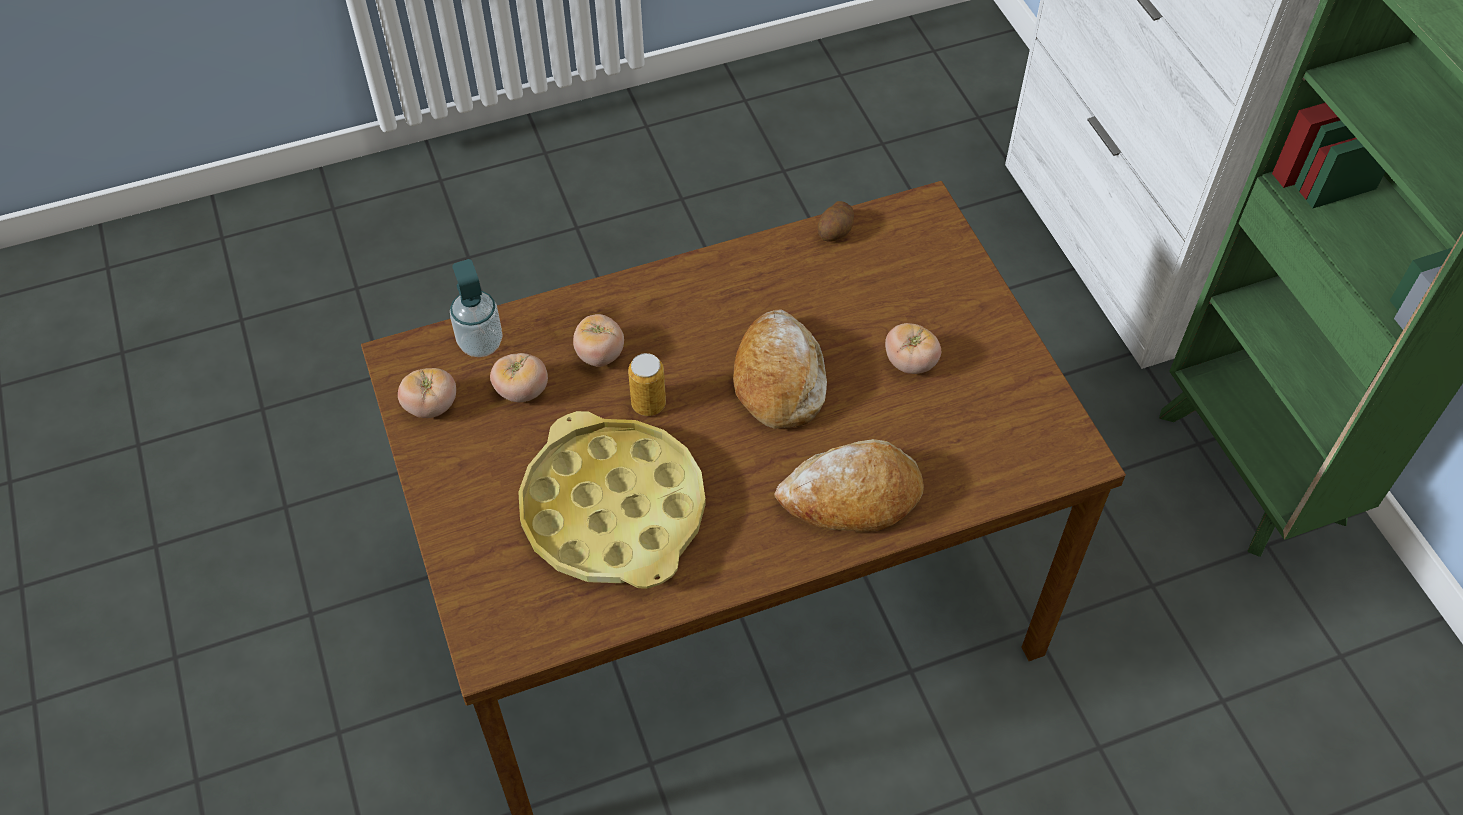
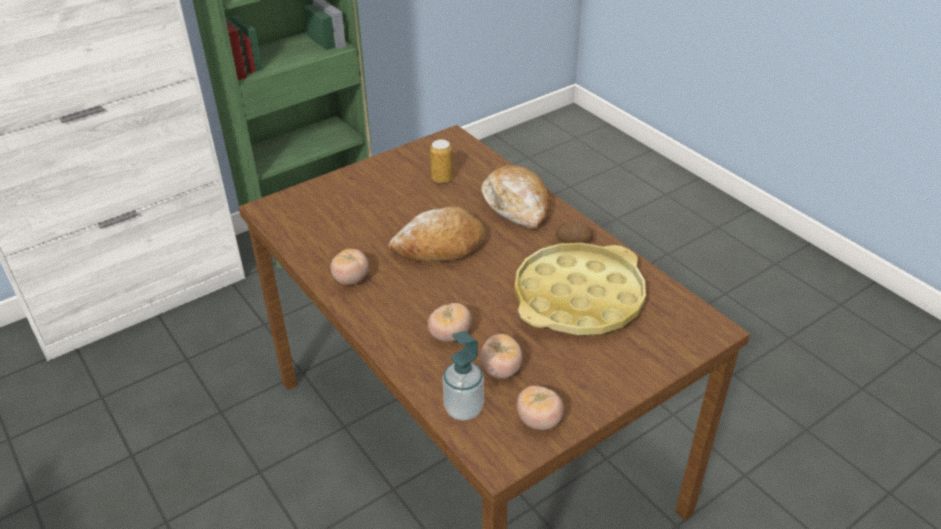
camera: 105 degrees left, 15 degrees down
(648, 404) = (485, 301): can -> can (442, 178)
(835, 231) = (297, 243): potato -> potato (574, 241)
(910, 363) = (406, 198): tomato -> tomato (351, 279)

